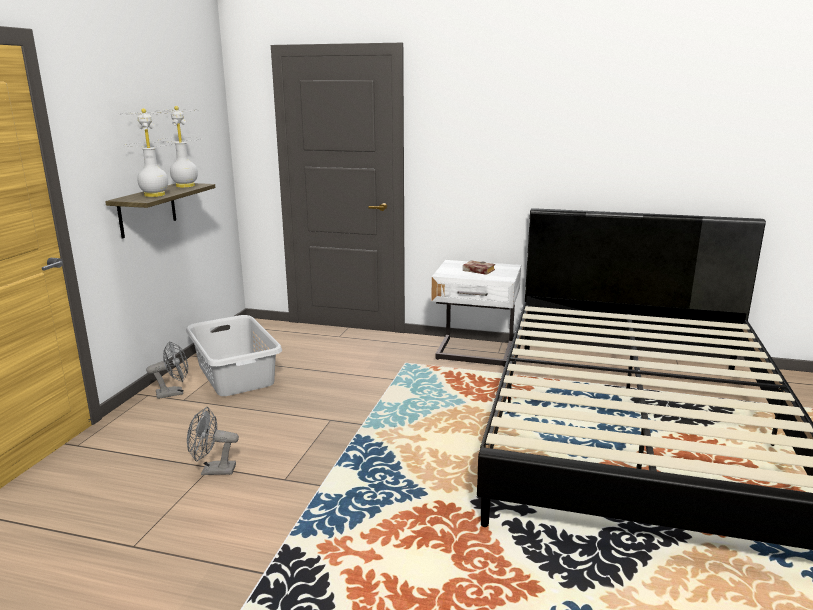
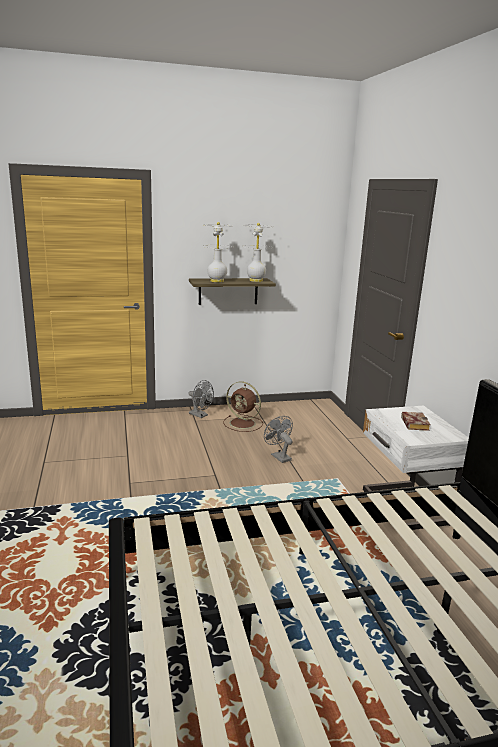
camera: 60 degrees right, 0 degrees up
(213, 470) = (124, 457): grey fan -> grey fan (278, 456)
(236, 374) = (243, 423): grey laundry basket -> brown fan

